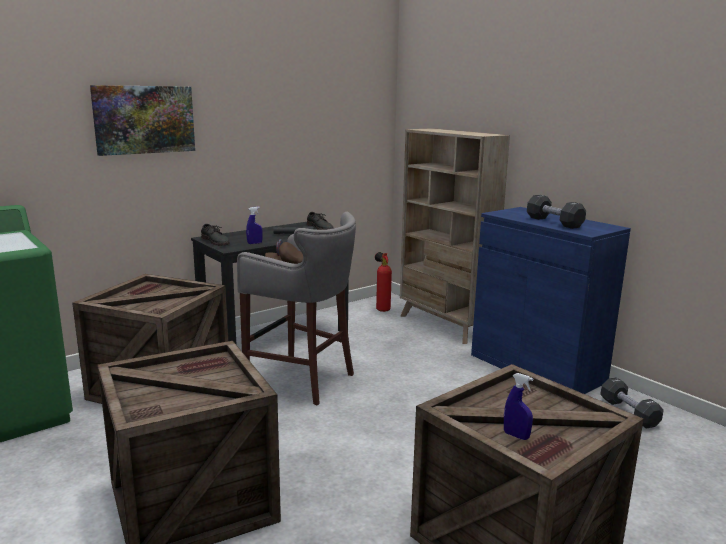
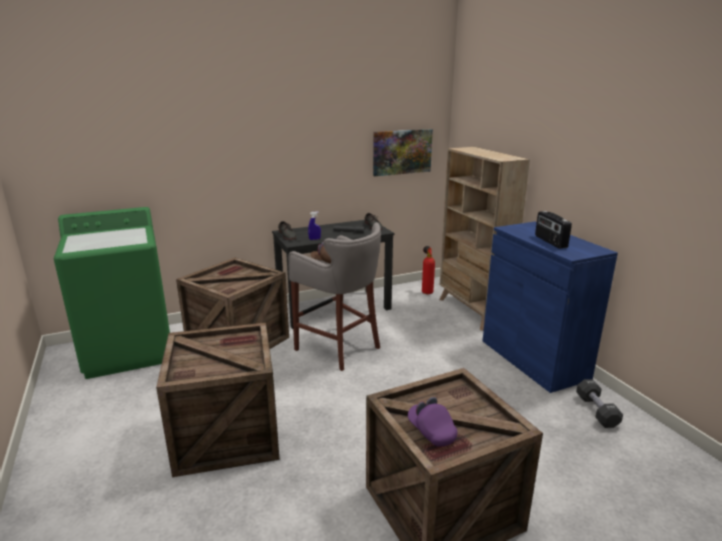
camera: 15 degrees right, 5 degrees up
(144, 119) = (236, 143): picture -> picture (402, 152)
(516, 436) = (431, 431): blue spray bottle -> purple cap
(554, 222) = (550, 242): black dumbbell -> radio

